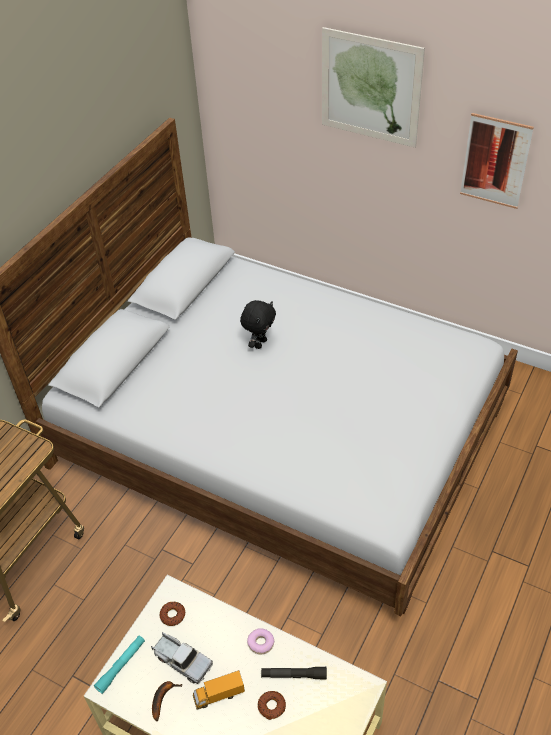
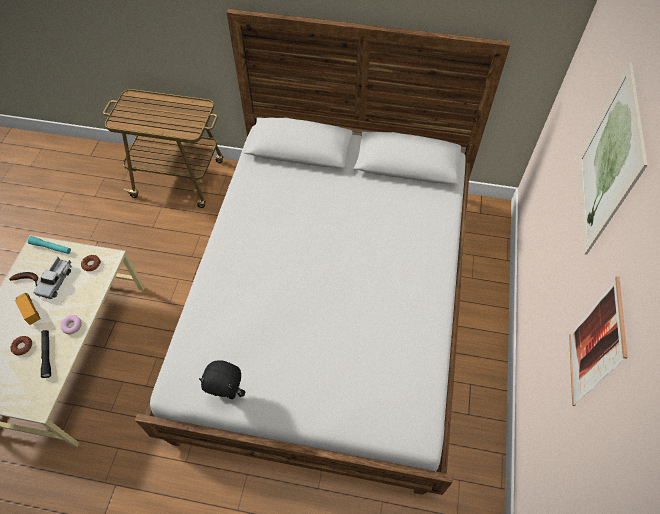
camera: 70 degrees right, 10 degrees up
(260, 343) = (354, 237): black plush toy -> black plush toy (227, 393)

